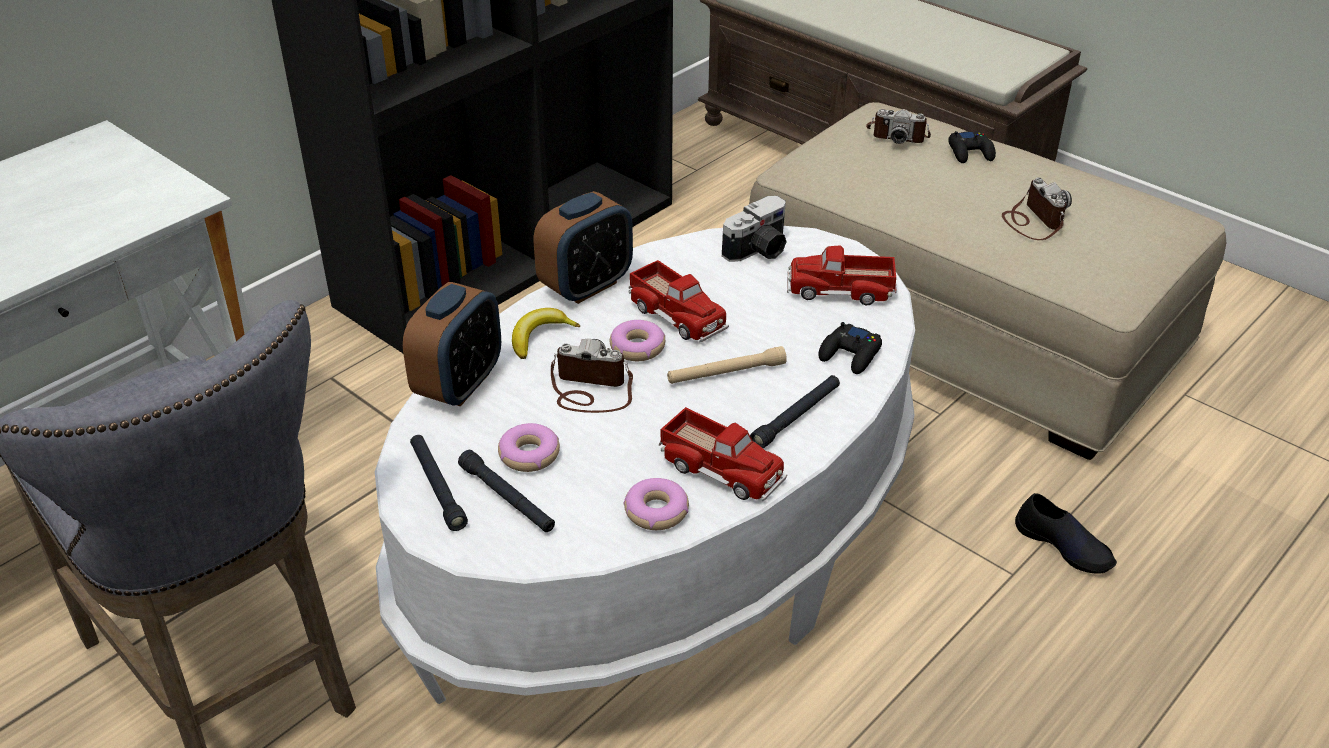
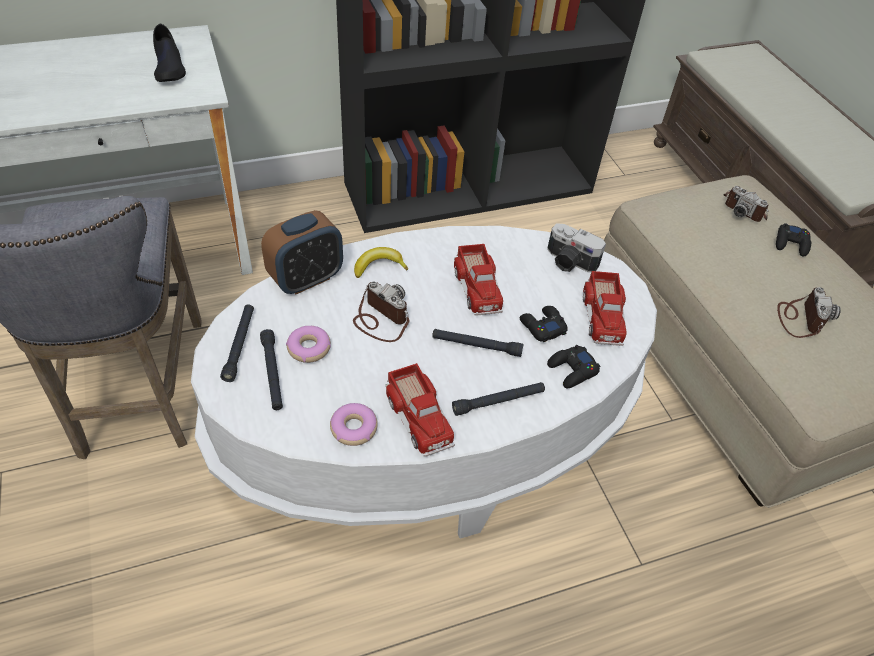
camera: 25 degrees right, 10 degrees up
(586, 286) = (435, 241): alarm clock -> none
(637, 347) = (433, 301): donut -> none
(726, 373) = (476, 346): beige flashlight -> black flashlight
(759, 251) = (569, 262): camera -> camera turned 45 degrees clockwise
(783, 326) = (542, 327): none -> black game controller
(840, 289) = (603, 316): toy truck -> toy truck turned 120 degrees counterclockwise
(1064, 545) = (694, 562): black shoe -> black shoe (169, 67)

